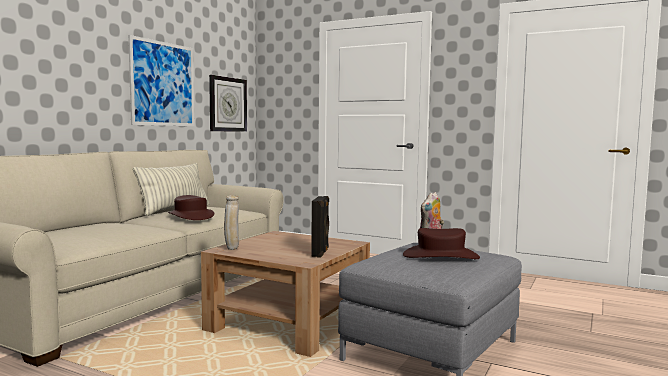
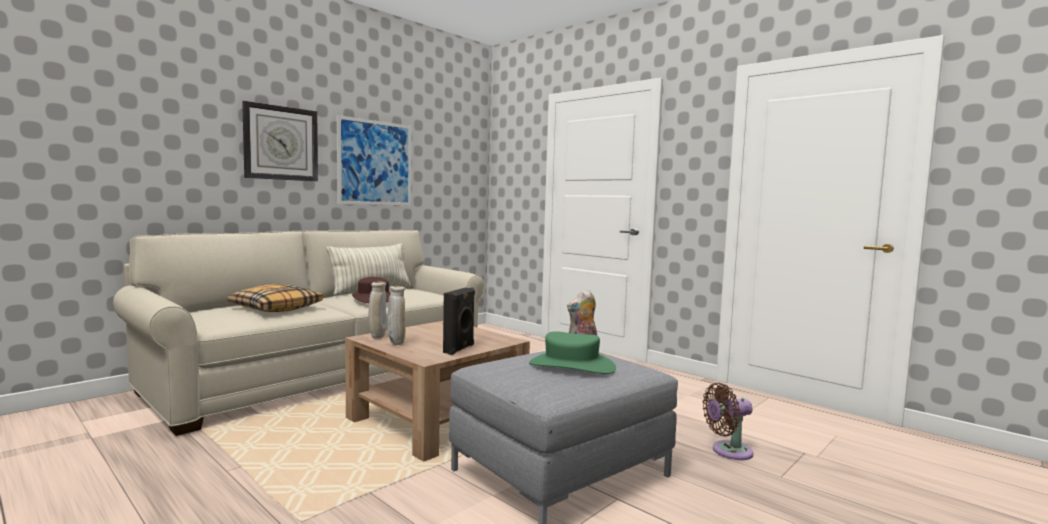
camera: 15 degrees right, 0 degrees up
(105, 230) = (276, 308): none -> pillow
(227, 104) = (452, 183): wall clock -> wall clock (281, 143)
(258, 253) = (396, 344): none -> beige vase
(440, 256) = (571, 366): brown hat -> green hat
(540, 319) = (728, 451): none -> brown fan

